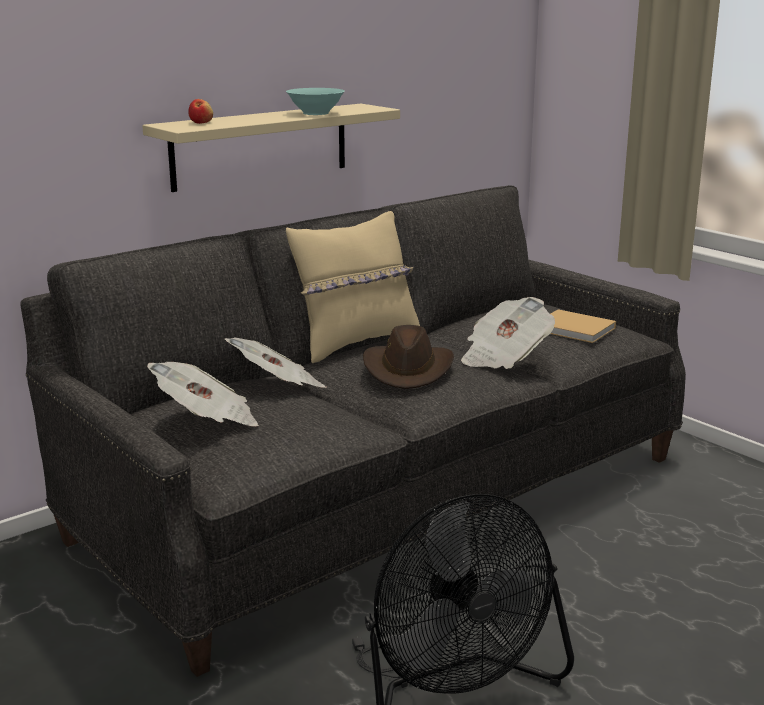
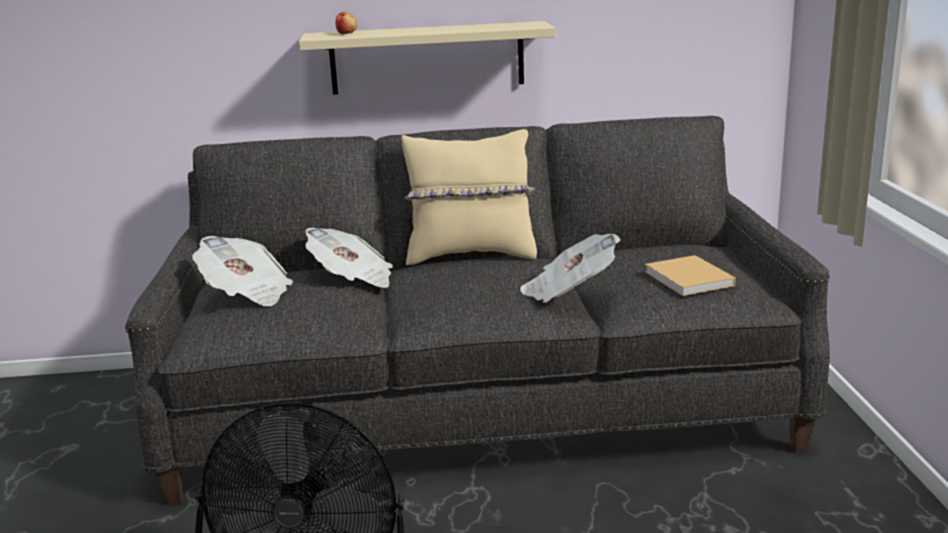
camera: 35 degrees right, 0 degrees up
(316, 113) = (466, 28): turquoise bowl -> none
(408, 369) = (463, 285): brown hat -> none

